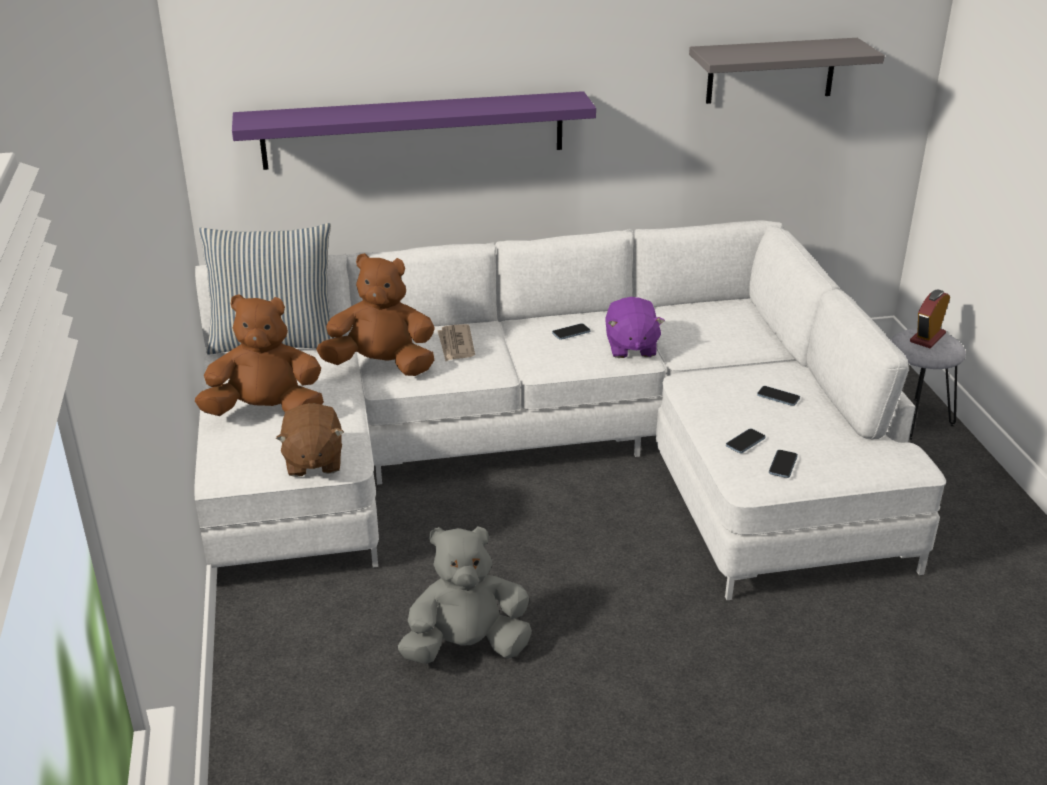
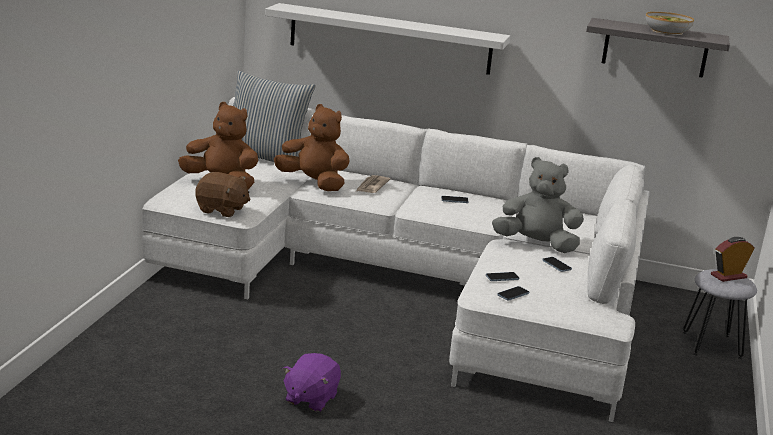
camera: 25 degrees right, 10 degrees down
(313, 461) = (222, 210): brown plush toy -> brown plush toy turned 90 degrees counterclockwise
(413, 130) = (389, 39): purple shelf -> white shelf
(466, 647) = (258, 350): grey plush toy -> grey plush toy (536, 244)
(630, 347) = (486, 217): purple plush toy -> purple plush toy (310, 398)
(796, 49) = (666, 31): none -> bowl

